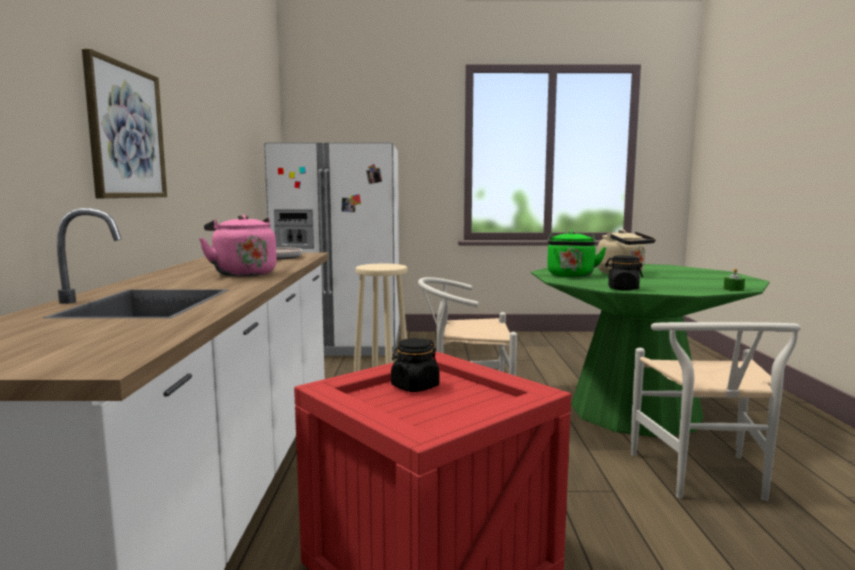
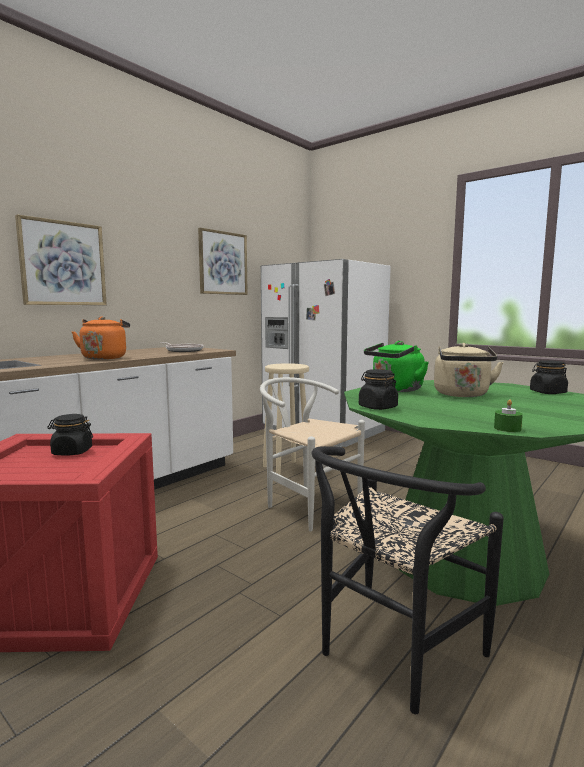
camera: 40 degrees right, 0 degrees up
(236, 138) = (223, 263): none -> picture
(243, 273) = (105, 358): pink kettle -> orange kettle
(652, 266) = (547, 392): none -> black jar
(705, 480) = (390, 654): white chair -> black chair

